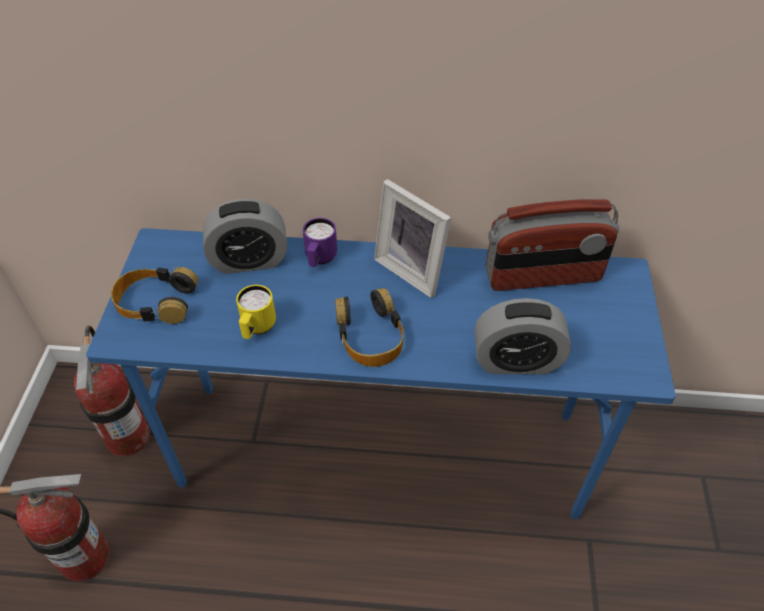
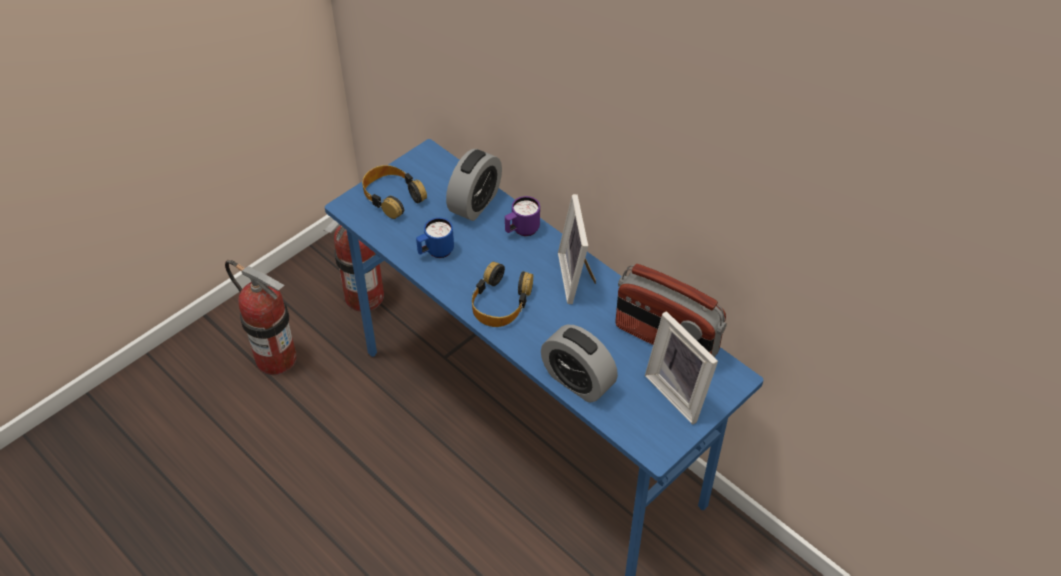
camera: 40 degrees right, 0 degrees up
(249, 260) = (475, 203): alarm clock -> alarm clock turned 90 degrees counterclockwise
(257, 328) = (435, 252): yellow mug -> blue mug
(604, 311) = (680, 392): none -> picture frame

